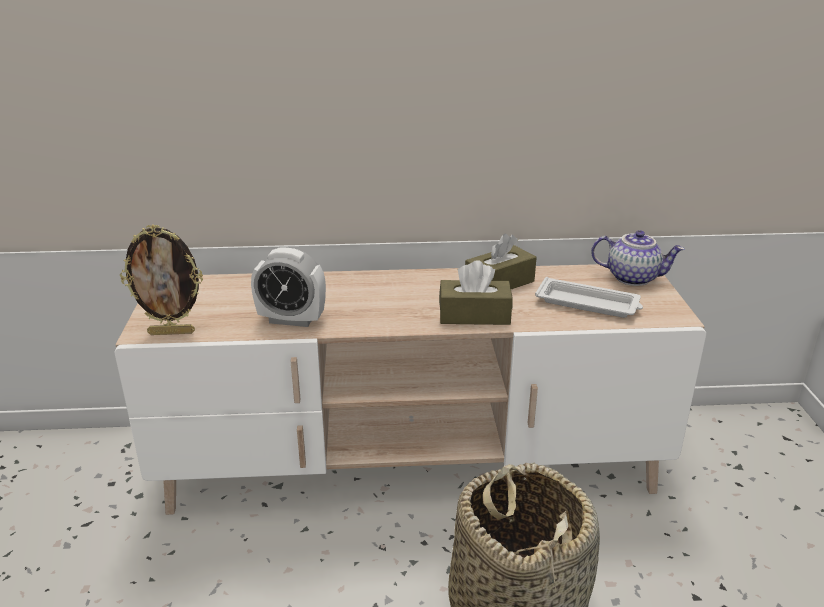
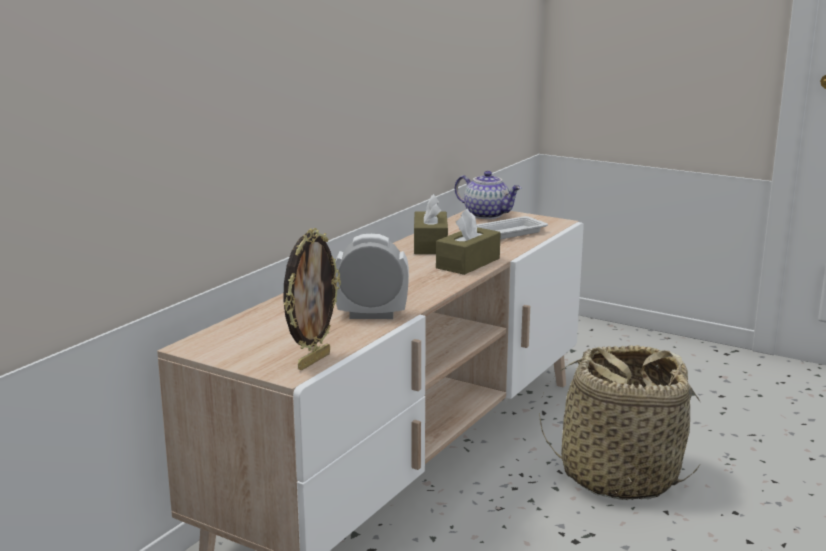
camera: 55 degrees left, 10 degrees down
(291, 320) = (371, 315): alarm clock -> alarm clock turned 135 degrees counterclockwise
(633, 277) = (487, 215): teapot -> teapot turned 75 degrees clockwise

